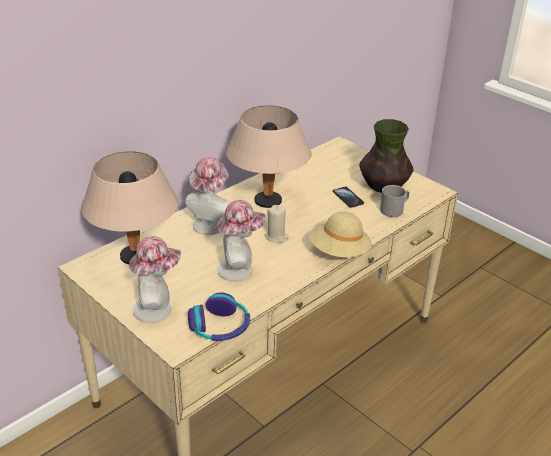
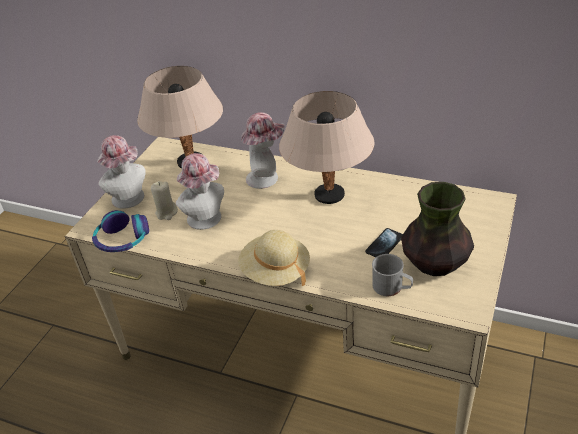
camera: 70 degrees right, 5 degrees up
(276, 237) = (272, 222): beige candle -> beige candle (166, 213)

